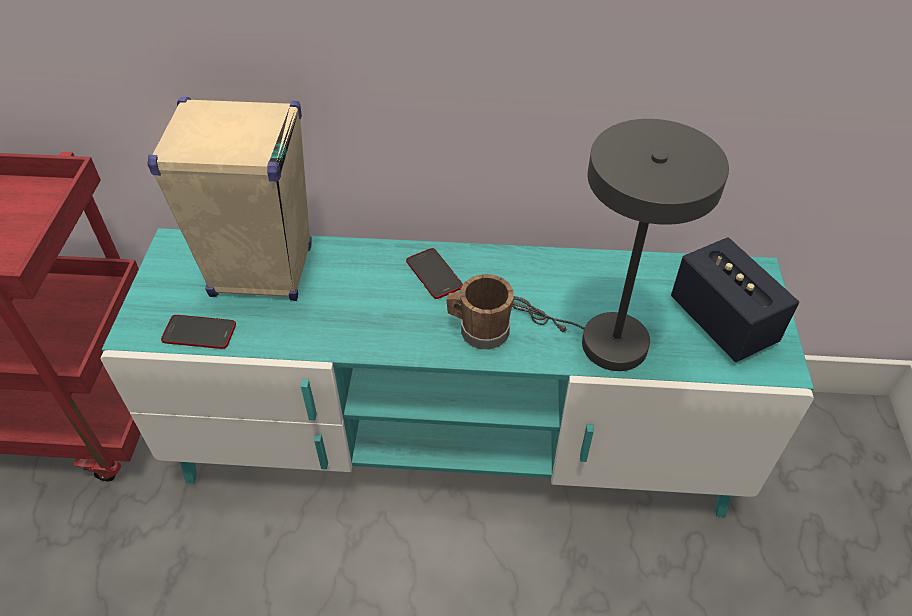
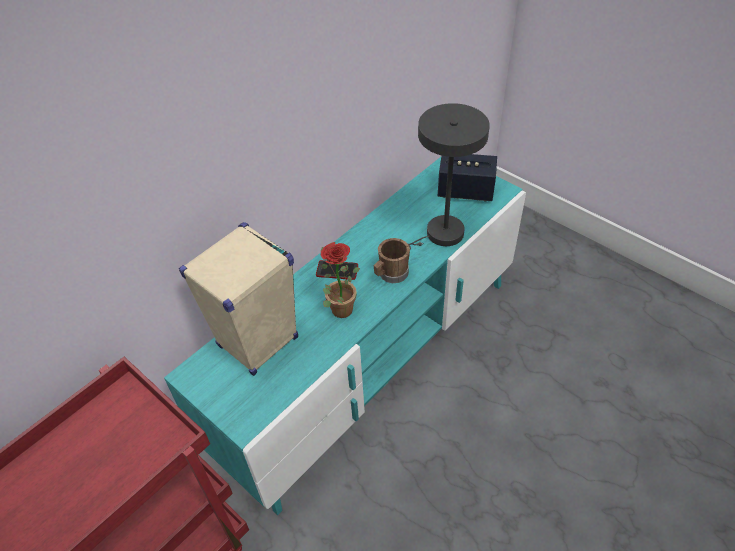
camera: 50 degrees left, 0 degrees up
(199, 333) = (277, 393): phone -> none
(376, 310) = (338, 307): none -> potted plant

